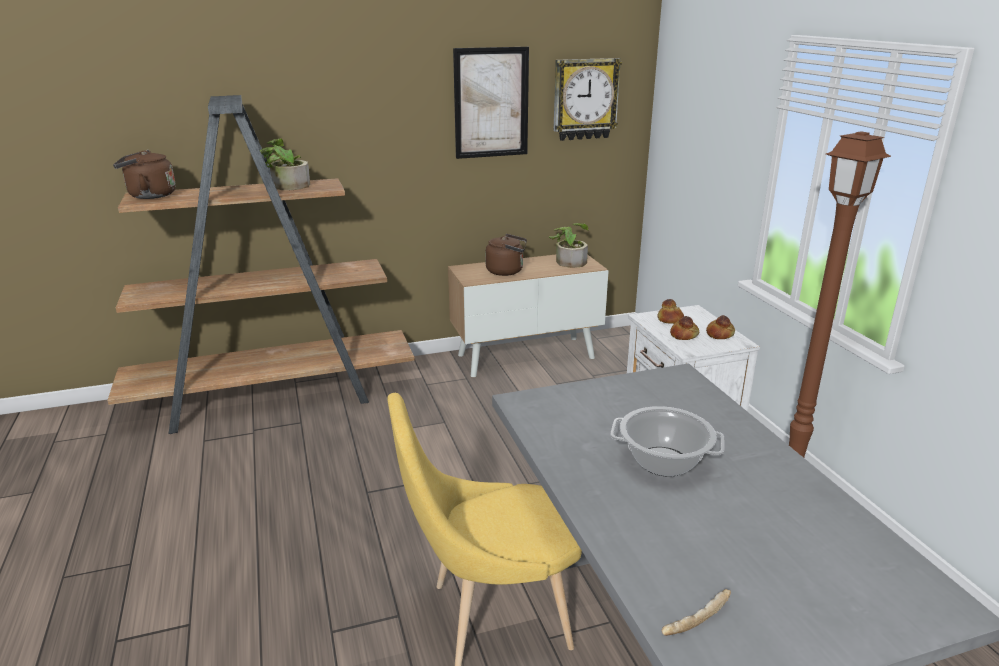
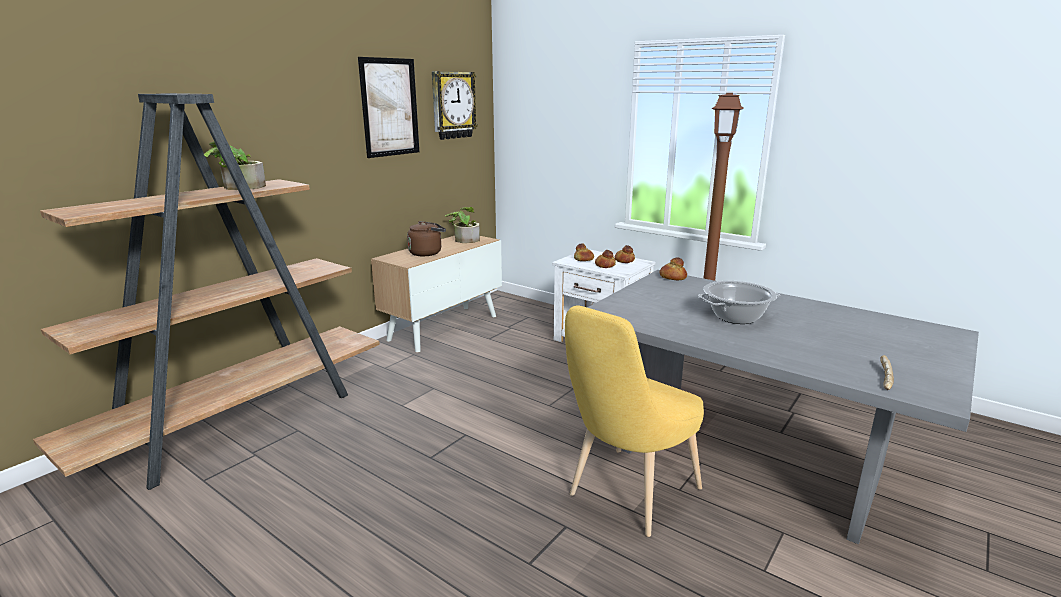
camera: 35 degrees left, 5 degrees down
(149, 196) = (84, 208): brown kettle -> none
(686, 380) = (672, 277): none -> bread

